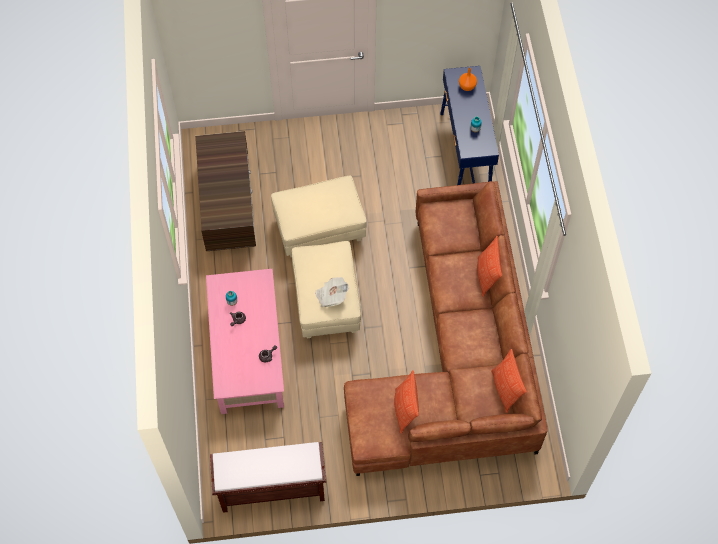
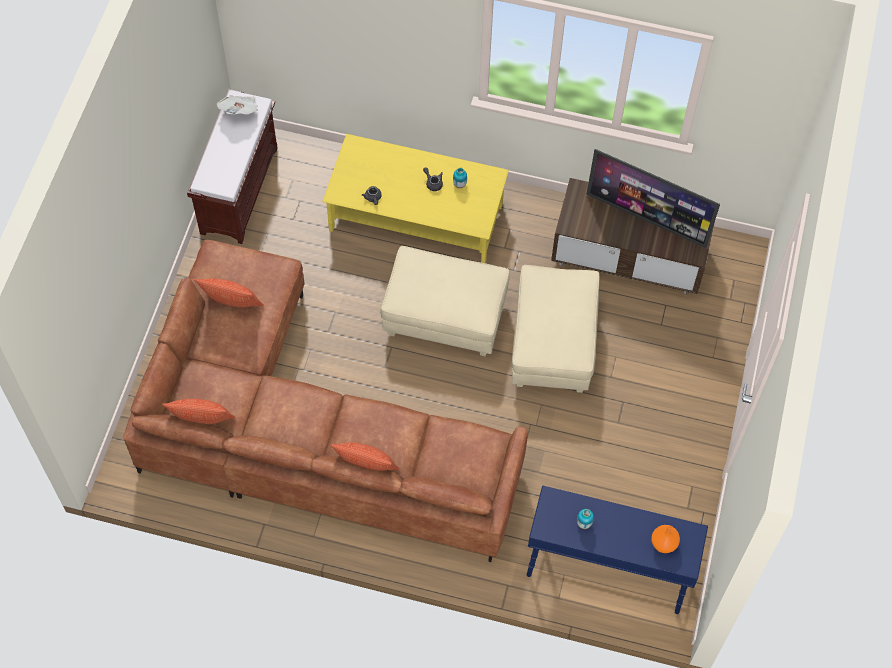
camera: 110 degrees right, 0 degrees up
(219, 173) = (647, 219): none -> television
(248, 352) = (415, 217): pink coffee table -> yellow coffee table
(331, 296) = (419, 285): newspaper -> newspaper (240, 111)

